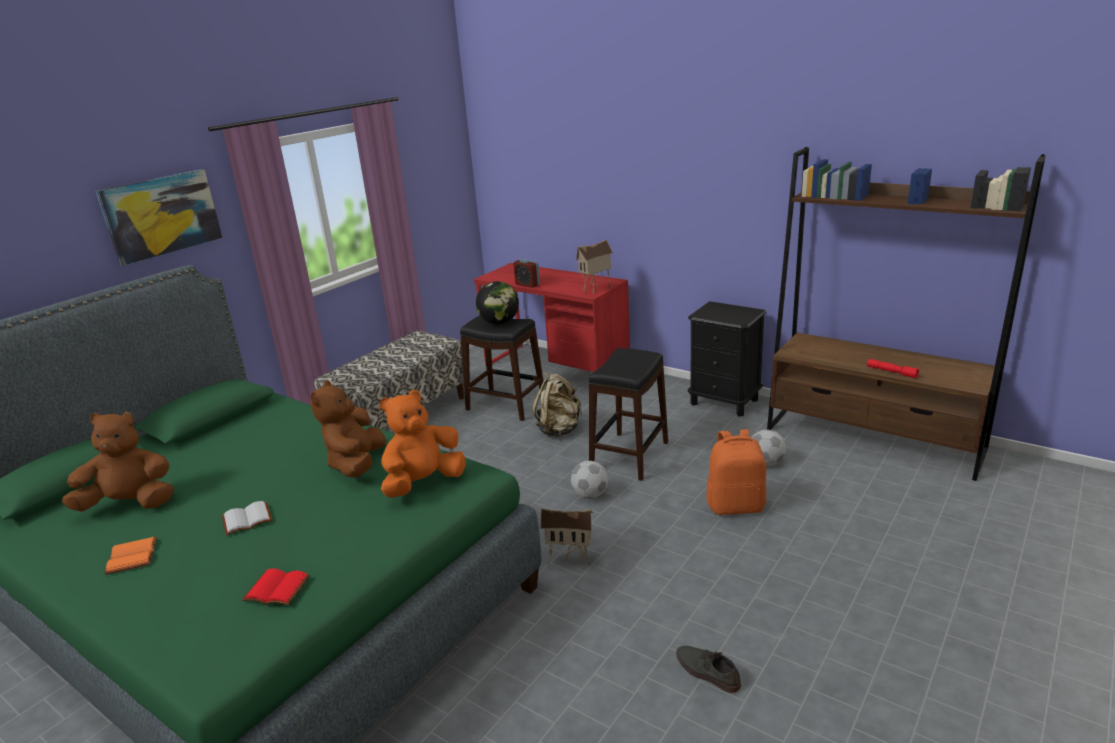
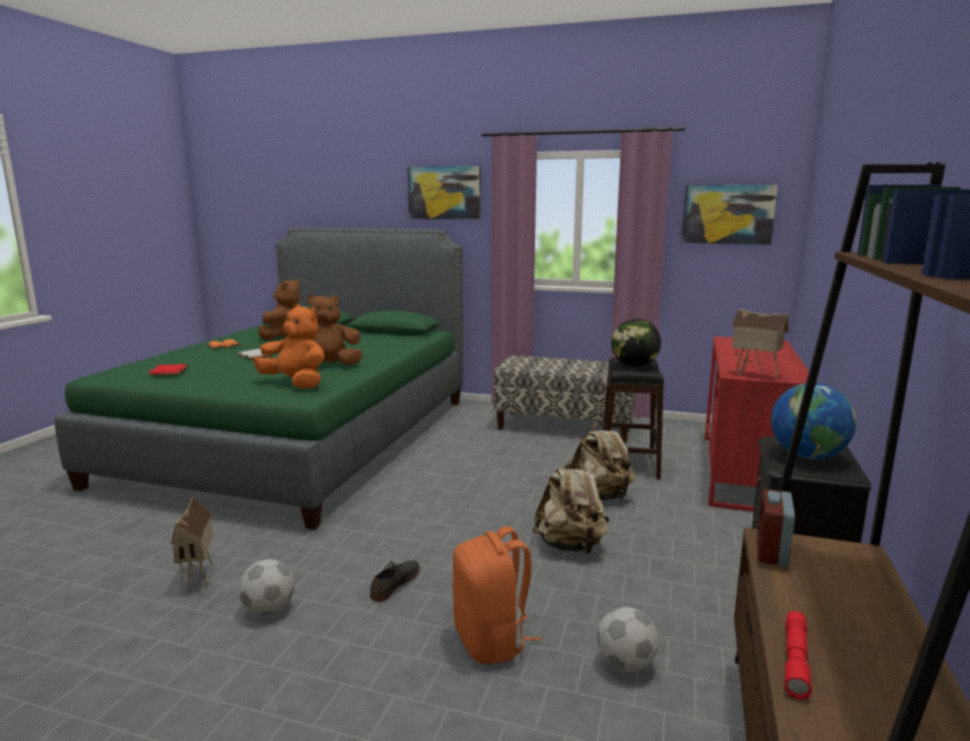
camera: 70 degrees right, 10 degrees down
(130, 504) = (283, 337): brown plush toy -> brown plush toy turned 45 degrees clockwise
(430, 172) = (727, 214): none -> picture
(527, 284) = (725, 352): alarm clock -> alarm clock (771, 552)
(570, 560) = (356, 540): toy house -> toy house (199, 578)
(590, 495) = (474, 534): football -> football (268, 609)
(629, 456) = (571, 546): black stool -> beige backpack
(706, 671) = (172, 643): grey shoe -> grey shoe (395, 583)
(726, 313) = (807, 456): none -> globe

